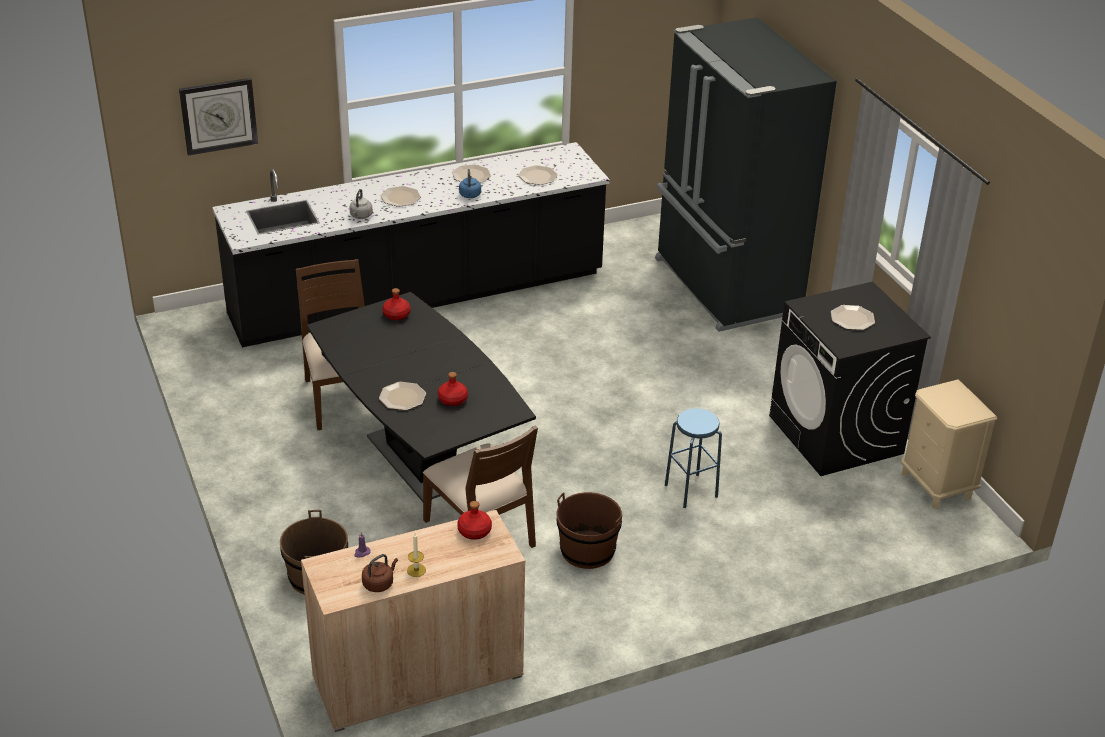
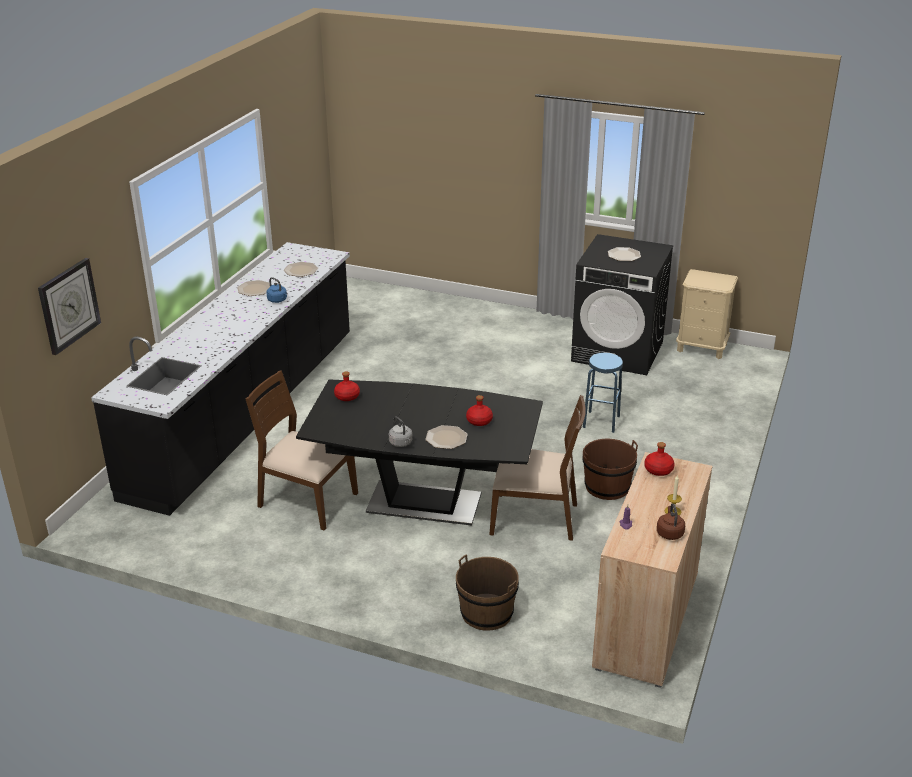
camera: 45 degrees left, 5 degrees down
(360, 216) = (224, 347): grey kettle -> grey kettle (401, 443)
(401, 197) = (231, 323): plate -> none
(724, 287) = (429, 310): black fridge -> none

